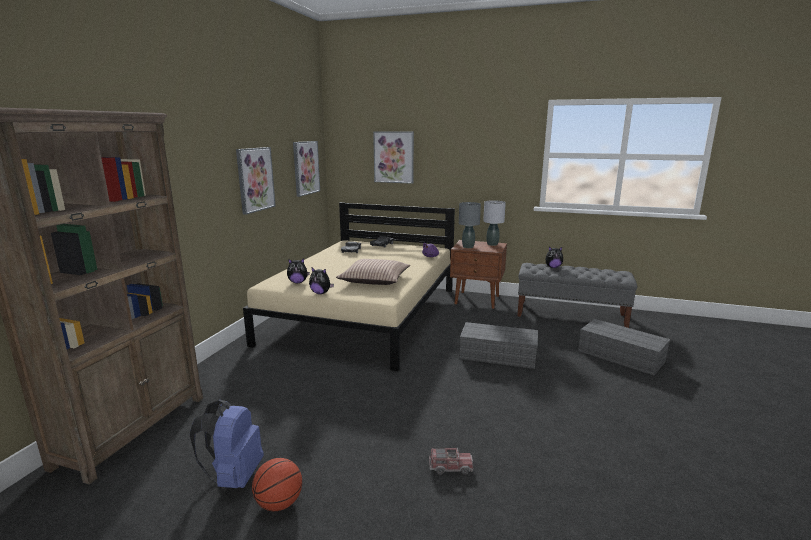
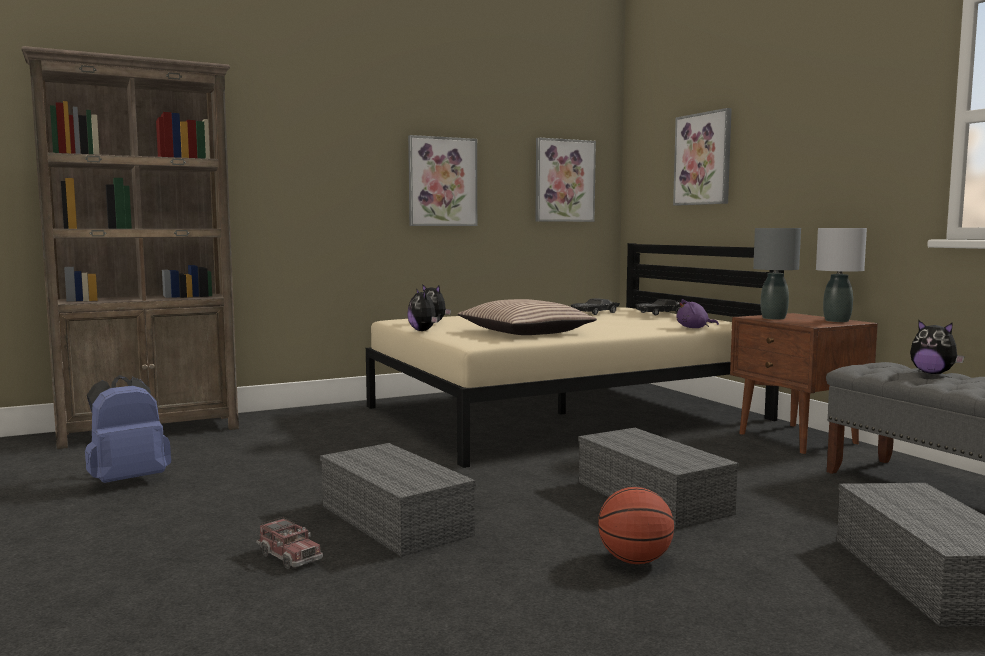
camera: 45 degrees right, 10 degrees down
(279, 503) = (107, 509): basketball -> basketball (635, 560)
(443, 418) = (397, 520): none -> grey storage box

